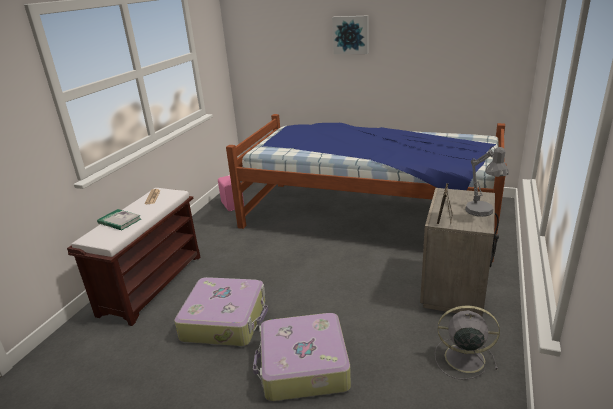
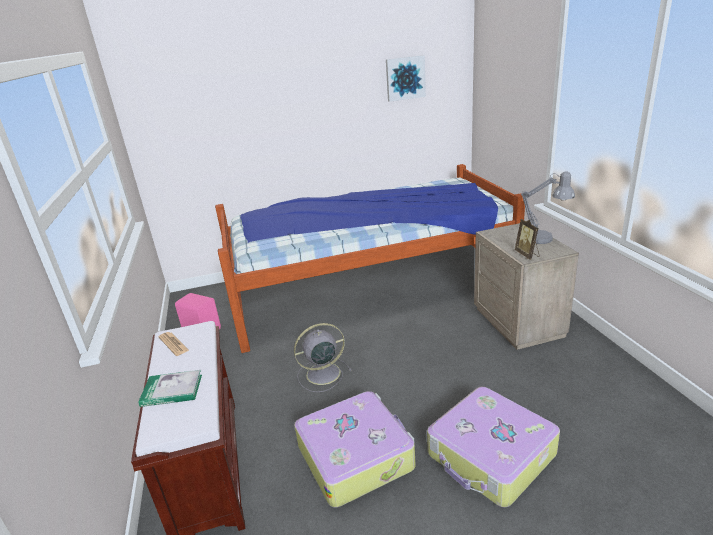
camera: 35 degrees left, 0 degrees up
(351, 35) = (293, 96): picture -> picture (405, 78)
(462, 358) = (594, 375): grey fan -> grey fan (321, 374)

